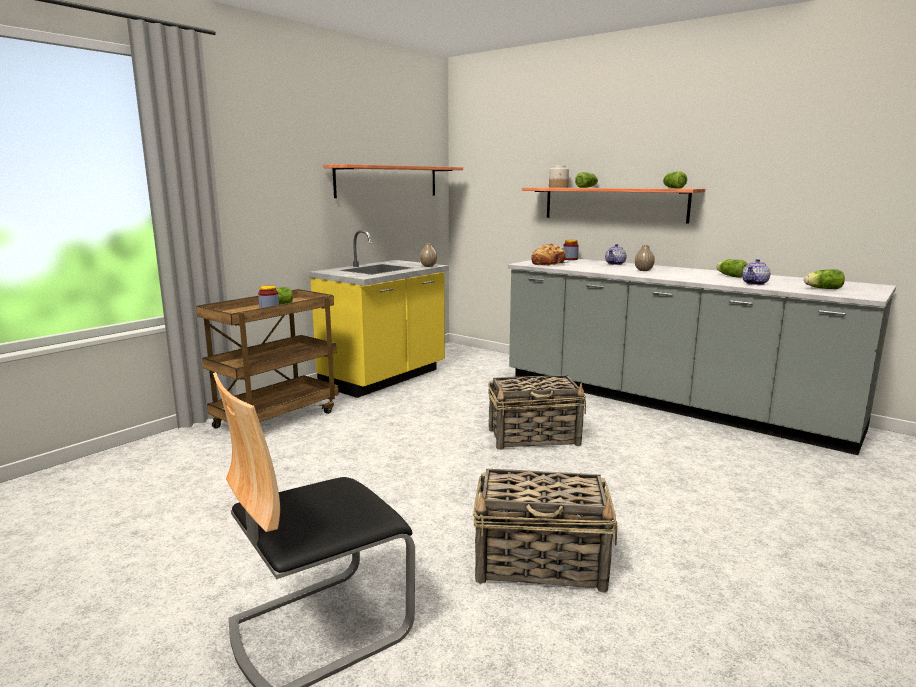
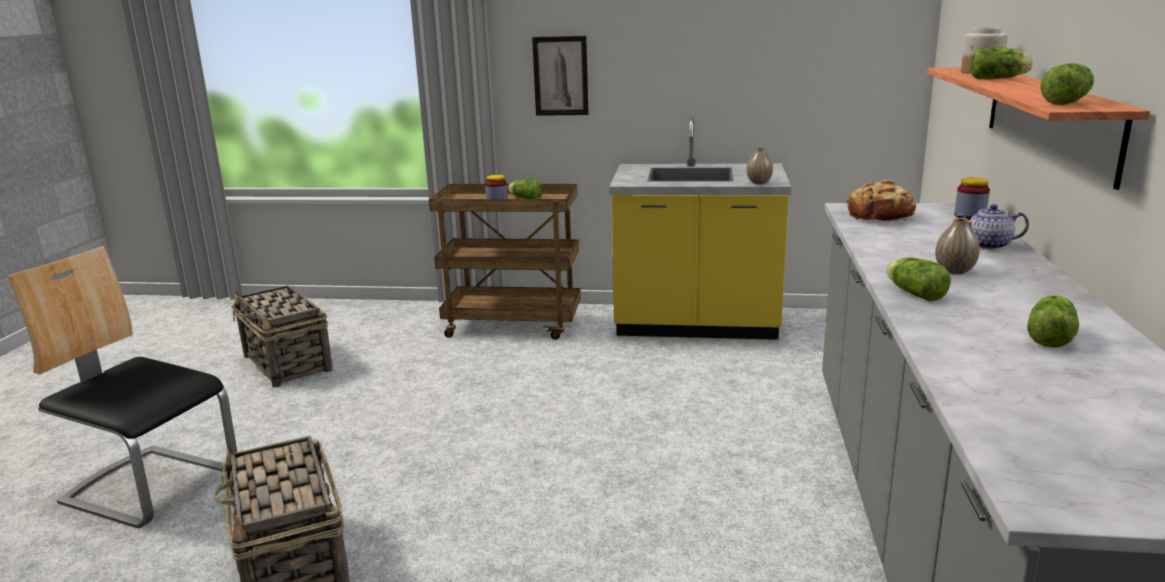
camera: 60 degrees right, 5 degrees up
(261, 203) = (560, 76): none -> picture
(388, 181) = (781, 44): shelf -> none
(535, 437) = (629, 470): basket -> basket (287, 364)
(755, 283) = (985, 367): teapot -> none
(822, 288) = (1061, 439): lettuce -> lettuce (913, 293)

